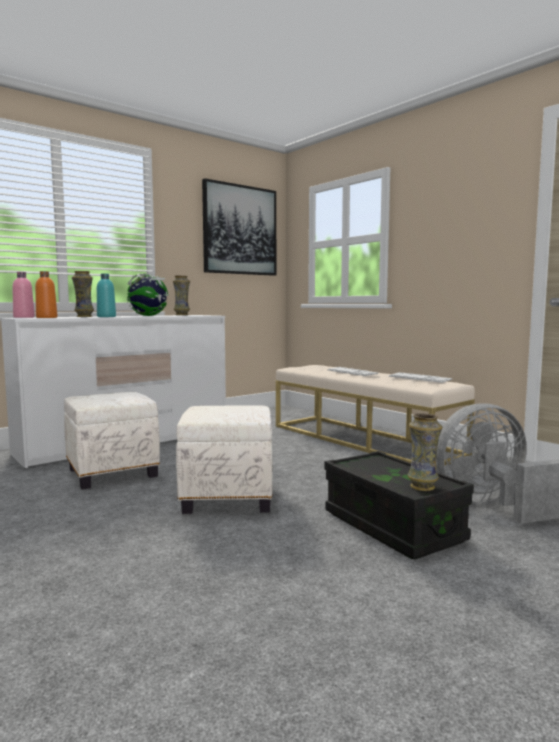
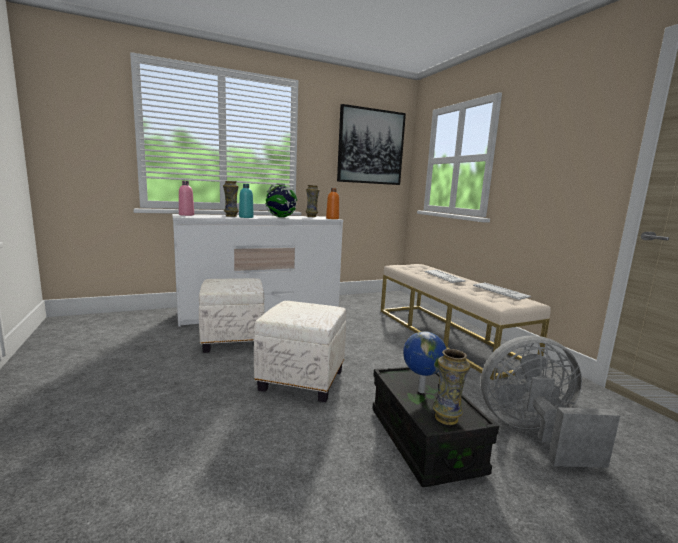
camera: 15 degrees right, 5 degrees up
(46, 317) = (199, 216): orange bottle -> orange bottle (332, 218)
(383, 472) = (420, 391): none -> globe

